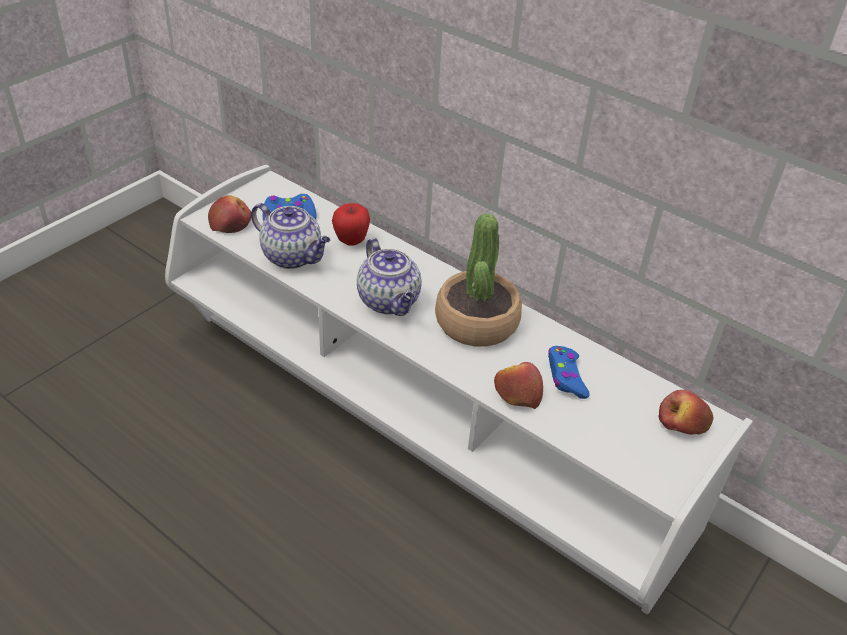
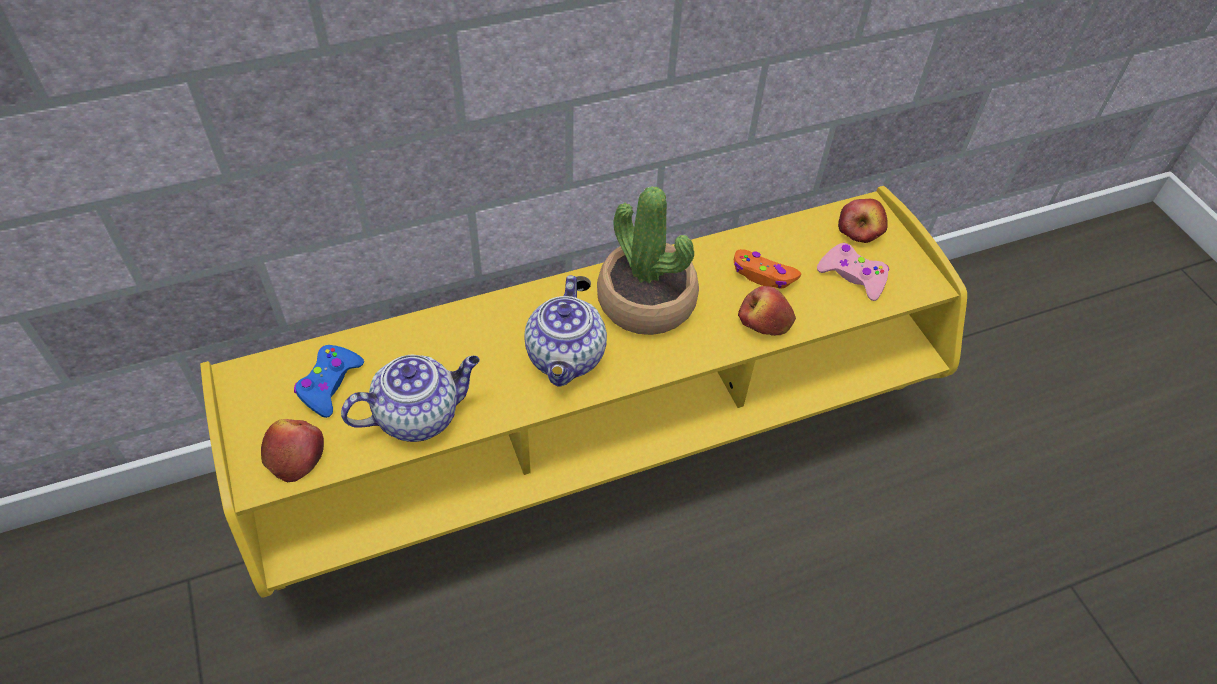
camera: 60 degrees left, 10 degrees up
(351, 241) = (432, 345): apple -> none
(390, 302) = (566, 358): teapot -> teapot turned 90 degrees clockwise
(417, 426) = (603, 447): white tv stand -> yellow tv stand
(566, 377) = (763, 275): blue game controller -> orange game controller
(620, 434) = (852, 276): none -> pink game controller

